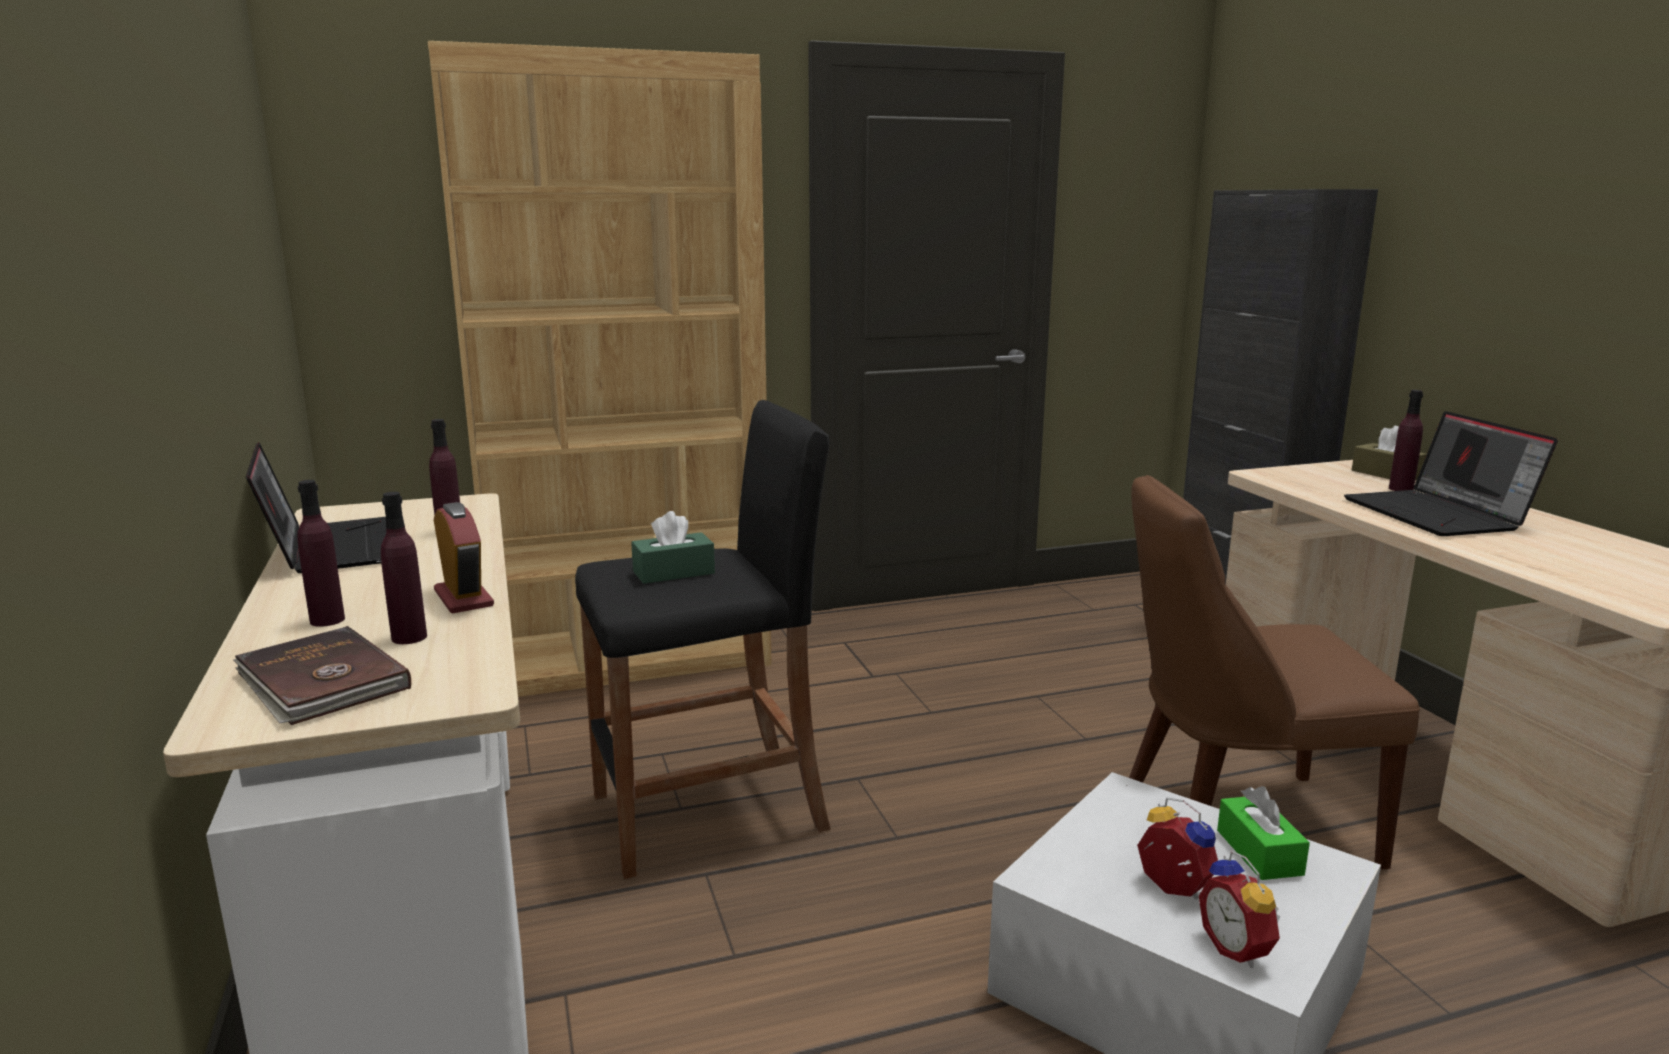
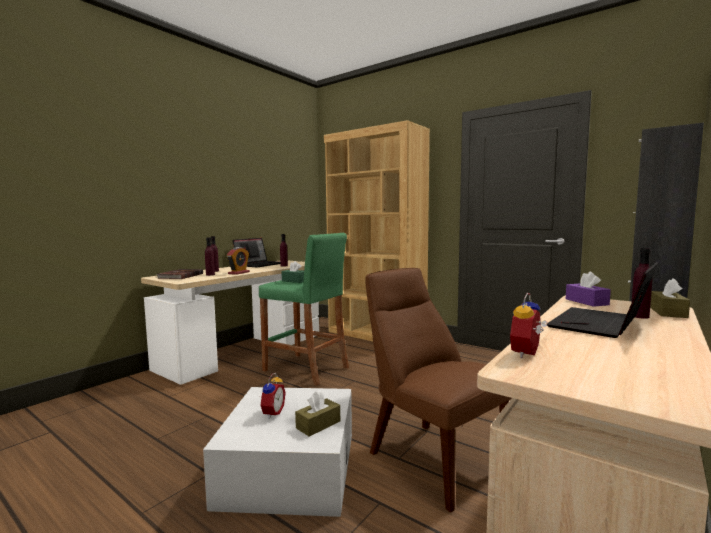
camera: 55 degrees right, 10 degrees down
(710, 813) = (306, 369): black stool -> green stool
(1238, 949) = (240, 431): alarm clock -> alarm clock (528, 354)
(1259, 852) = (318, 424): green tissue box -> brown tissue box
(1292, 479) = (586, 302): none -> purple tissue box

